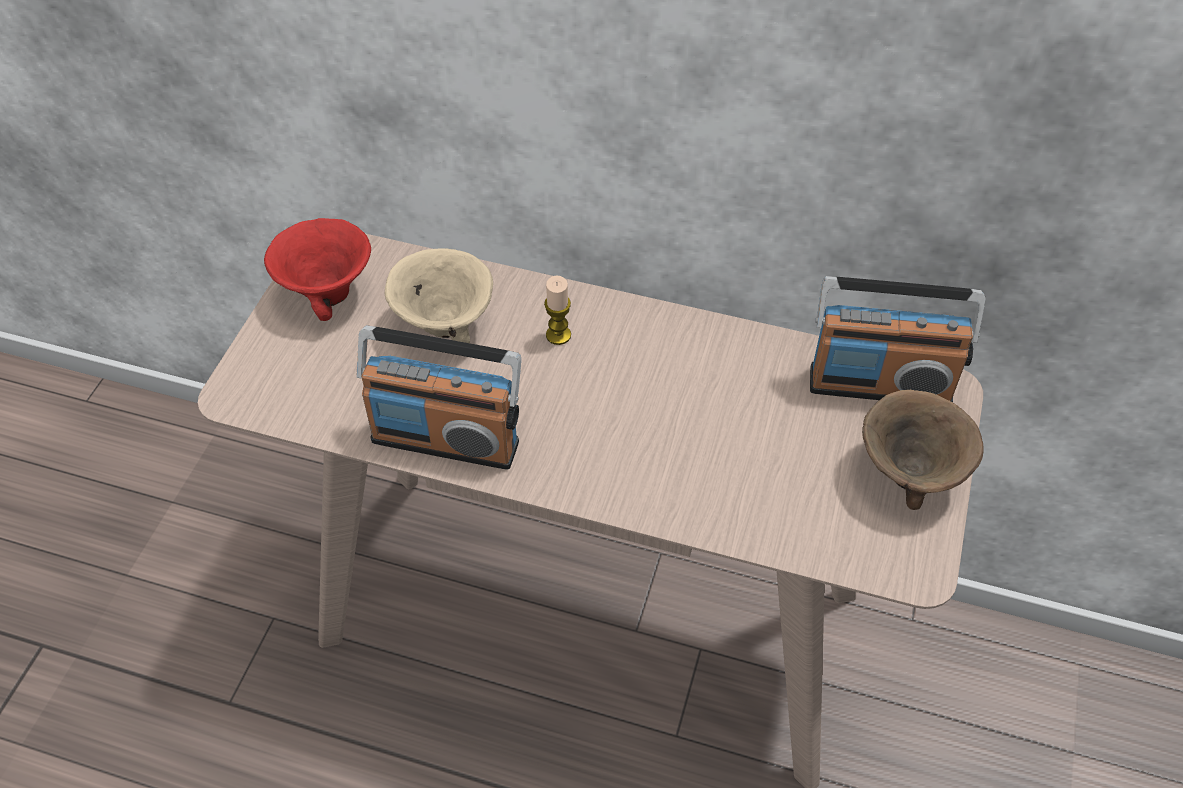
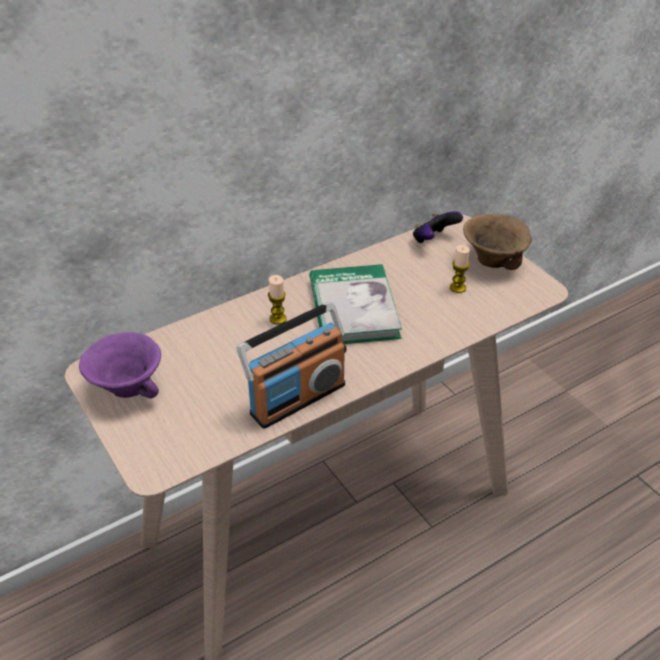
camera: 50 degrees left, 10 degrees down
(328, 294) = (128, 389): red bowl -> purple bowl
(443, 324) = (214, 356): beige bowl -> none
(651, 390) = (353, 308): none -> book
(809, 469) = (457, 287): none -> candle
(879, 384) = (433, 240): radio -> game controller

